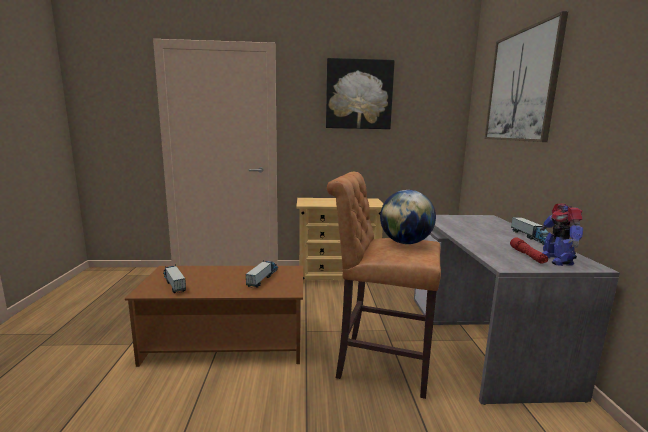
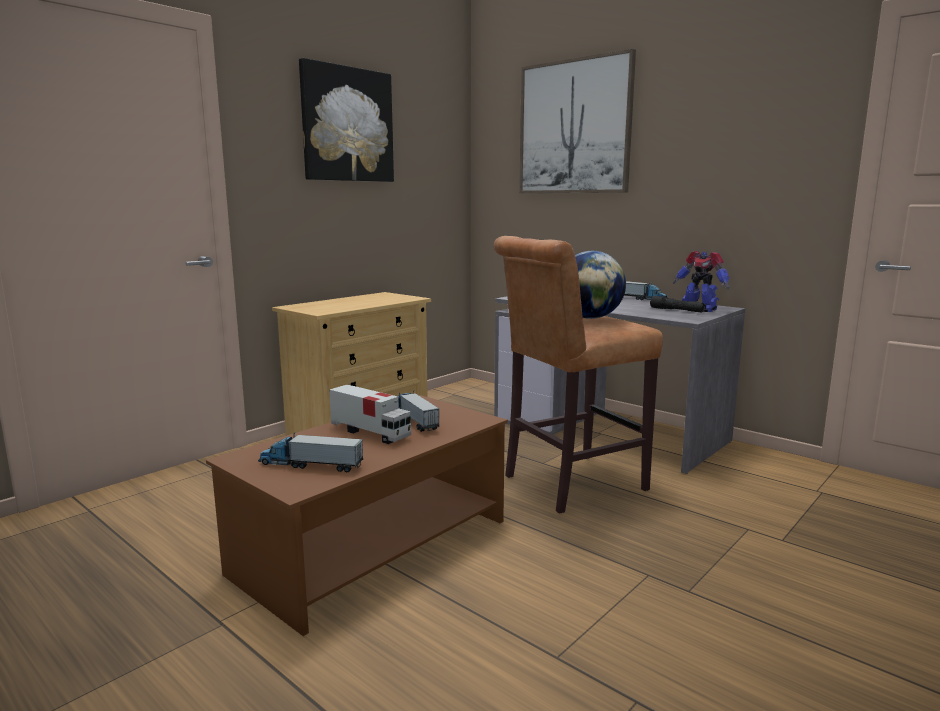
camera: 45 degrees left, 0 degrees up
(230, 277) = (370, 433): none -> toy truck
(527, 256) = (677, 310): red flashlight -> black flashlight

